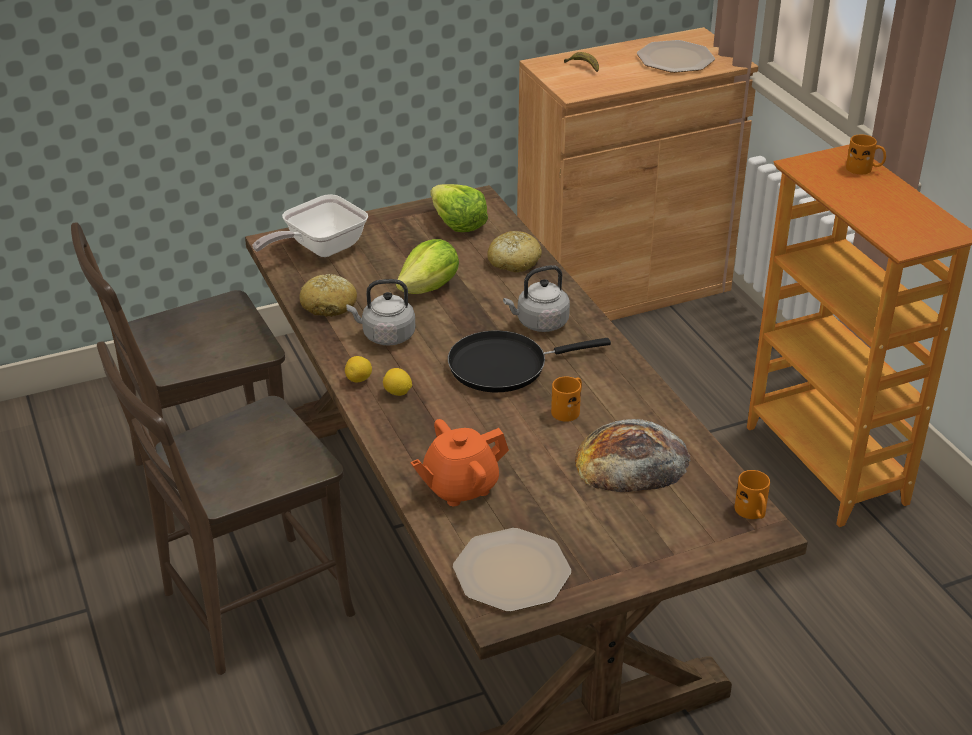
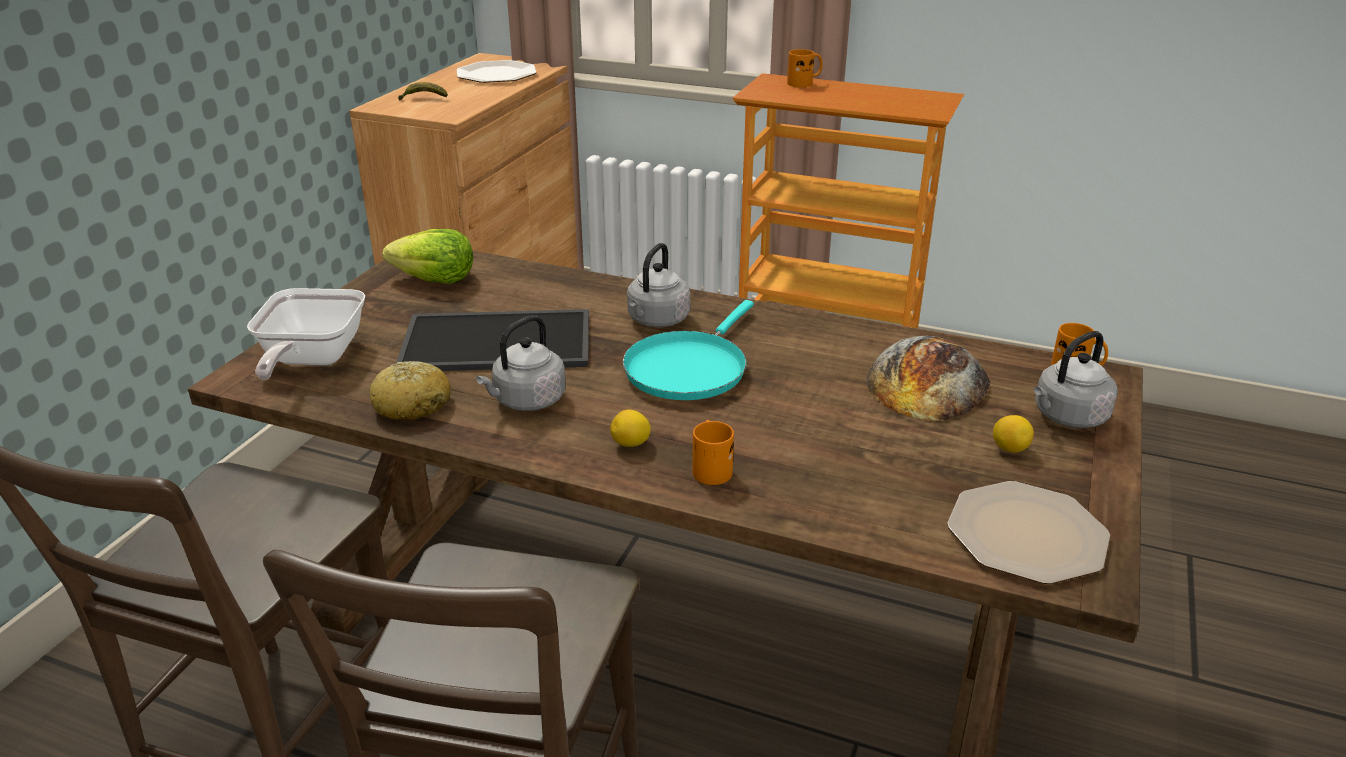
camera: 45 degrees left, 5 degrees down
(359, 380) = (569, 454): lemon -> lemon (1009, 449)
(429, 288) = (499, 340): lettuce -> tray
(459, 487) = (844, 491): orange teapot -> none
(504, 366) = (689, 368): black frying pan -> turquoise frying pan
(513, 261) = (545, 286): bread -> none
(568, 409) = (807, 372): orange mug -> orange mug (710, 467)
(677, 534) = (1067, 417): none -> grey kettle

